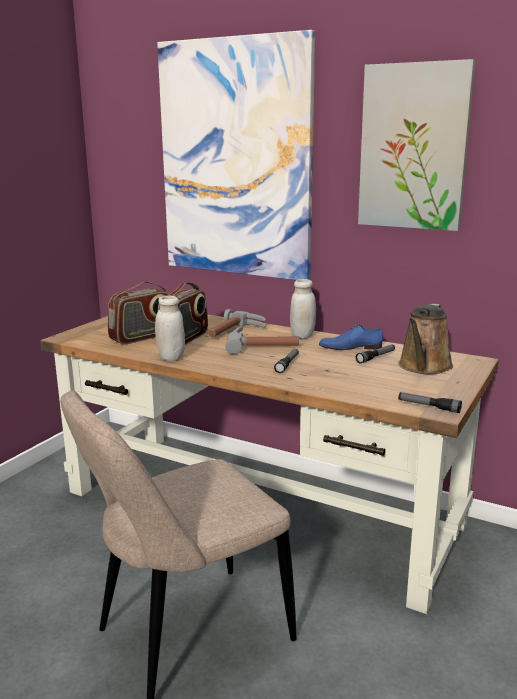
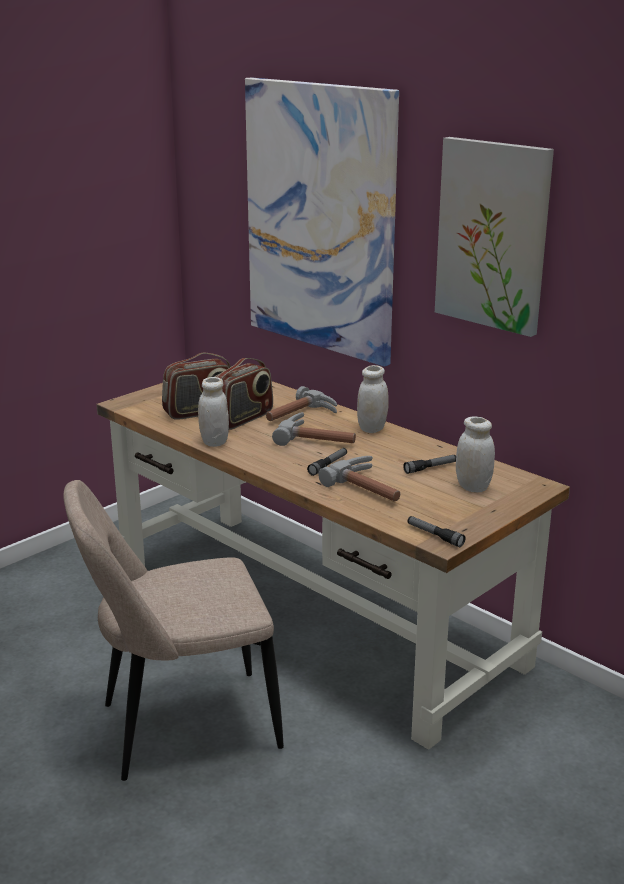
camera: 15 degrees right, 5 degrees up
(339, 377) = (370, 488): none -> hammer
(350, 347) = (413, 450): blue shoe -> none
(424, 367) = (473, 487): brown watering can -> white jar

